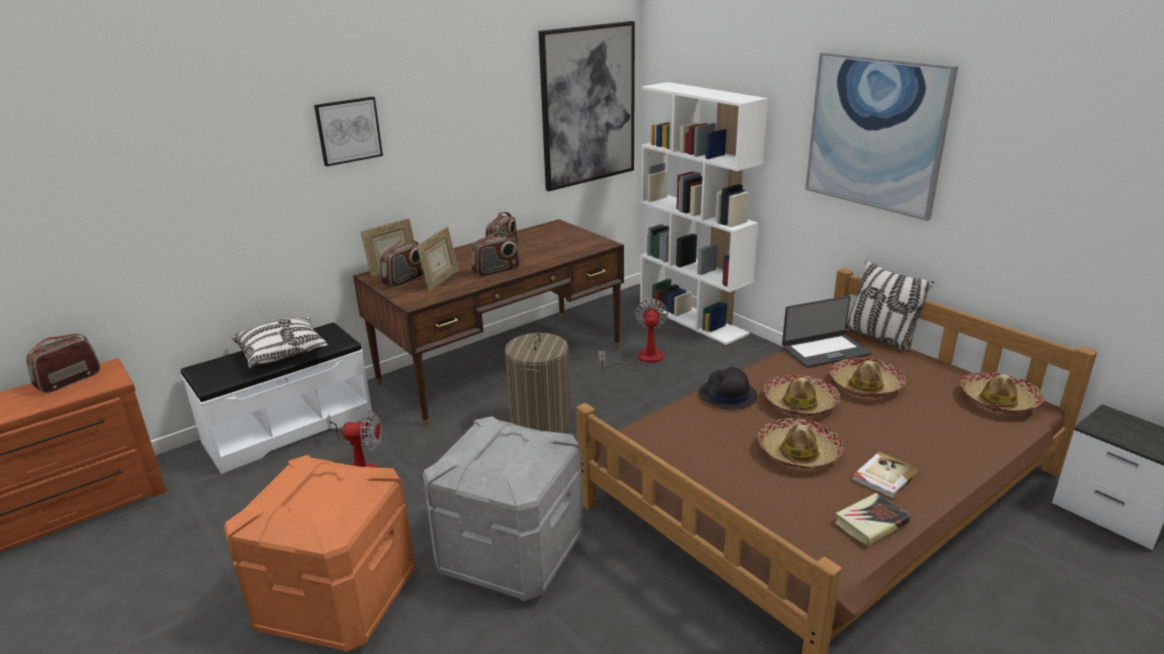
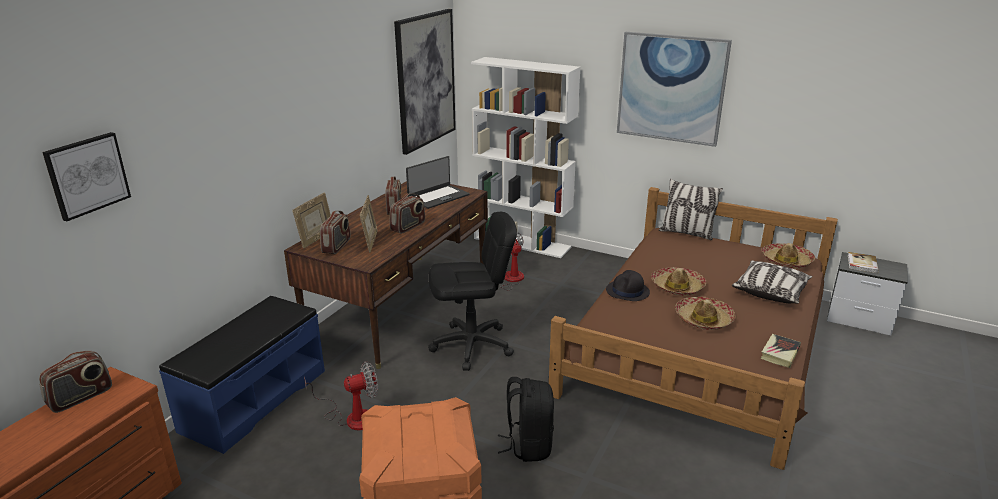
camera: 25 degrees left, 0 degrees up
(69, 380) = (80, 397): radio -> radio turned 150 degrees counterclockwise
(283, 354) = (252, 331): pillow -> pillow (770, 291)
(288, 428) = (254, 399): white bench -> blue bench
(348, 130) = (274, 120): picture -> picture (87, 175)
(511, 553) = (528, 445): grey storage box -> black backpack
(540, 424) = (472, 346): laundry basket -> black office chair
(824, 351) = (662, 248): laptop -> laptop (438, 197)
(866, 385) = (706, 267): hat -> none
(884, 477) = (764, 323): book -> book (861, 264)

